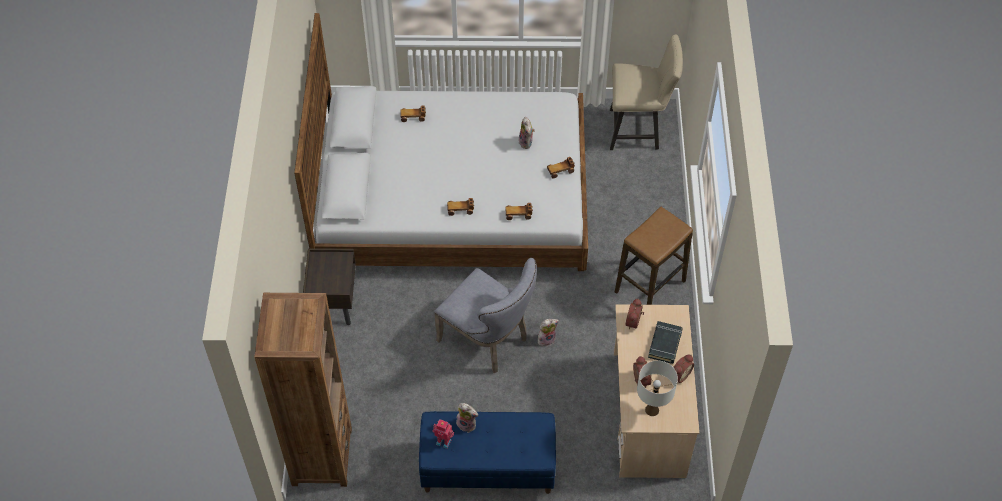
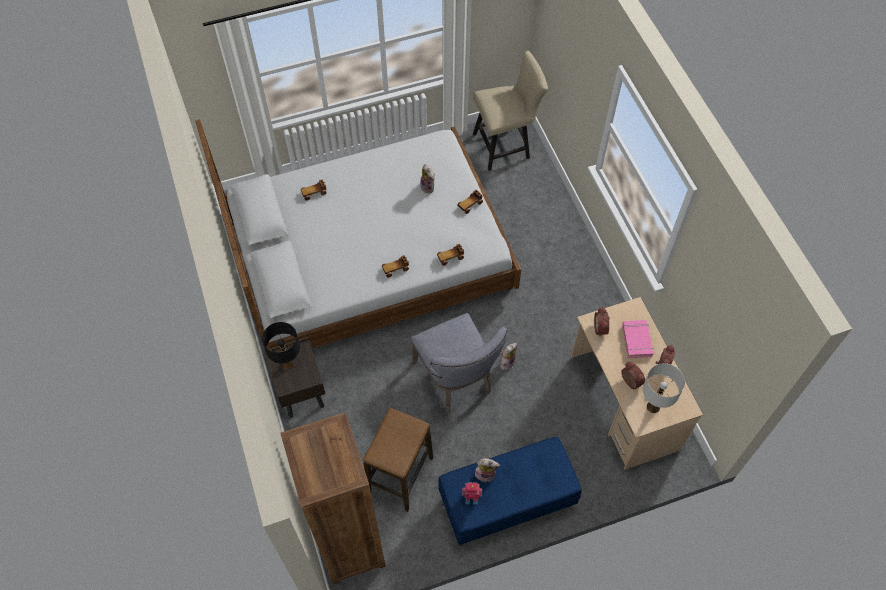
camera: 20 degrees left, 5 degrees up
(324, 268) = (288, 364): none -> black table lamp
(488, 340) = (456, 380): grey chair -> grey chair turned 45 degrees clockwise
(650, 286) = (575, 284): stool -> stool (400, 475)
(665, 344) = (637, 340): black book -> pink book

